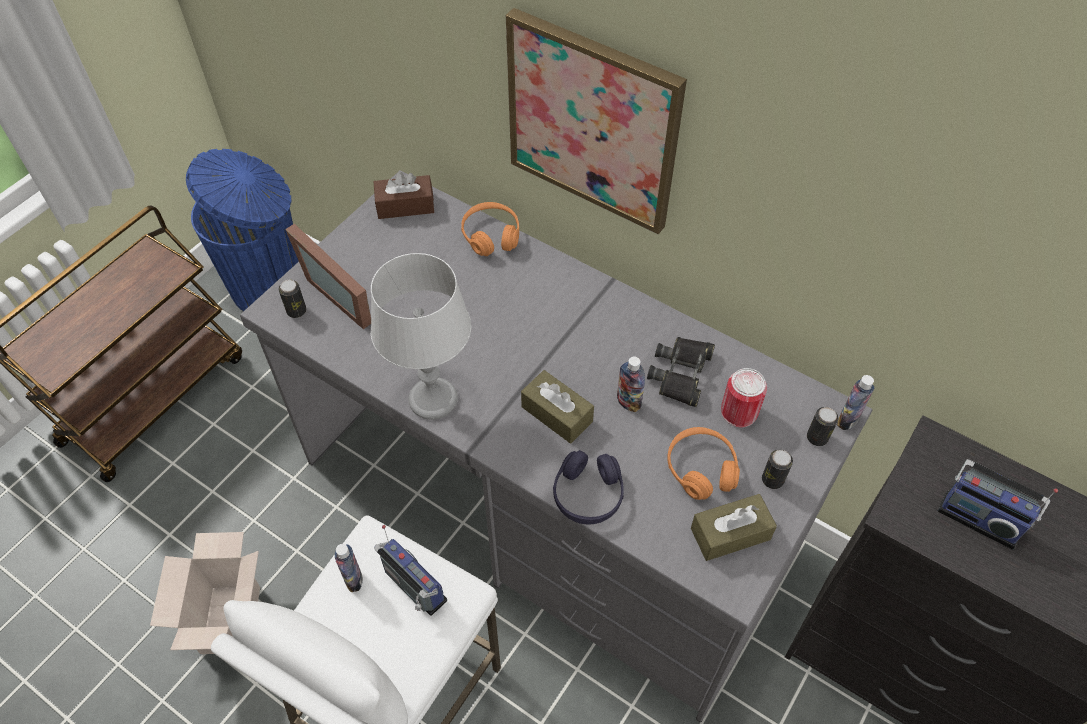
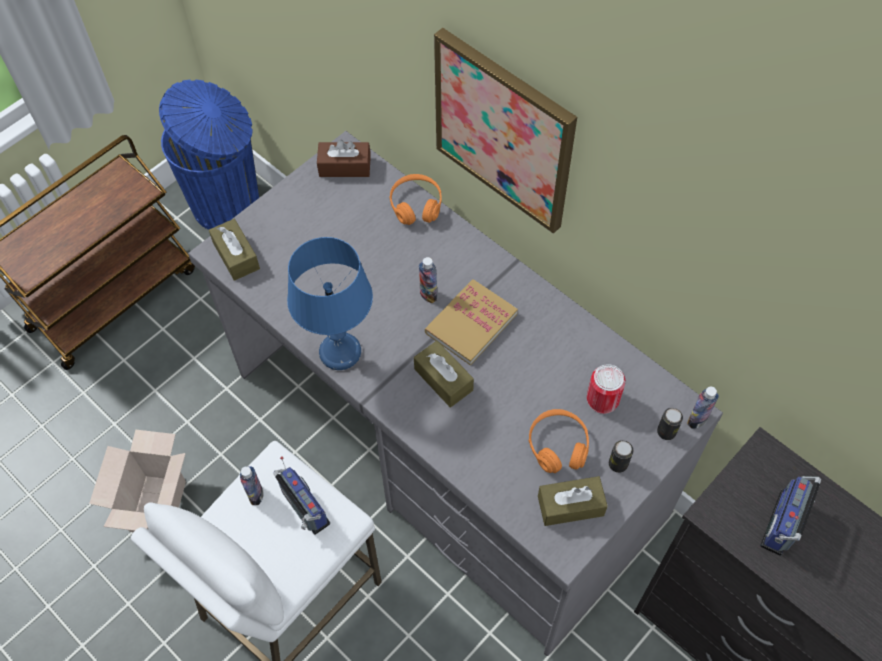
camera: 10 degrees right, 5 degrees up
(296, 311) = (236, 256): can -> brown tissue box
(343, 293) = (278, 244): picture frame -> none
(432, 399) = (339, 352): grey table lamp -> blue table lamp
(576, 350) = (471, 323): none -> book
(588, 494) = (456, 454): purple headphones -> none
(628, 402) = (507, 377): bottle -> bottle (428, 294)
(681, 373) = (559, 357): black binoculars -> none
(979, 517) = (784, 524): radio -> radio turned 75 degrees clockwise

